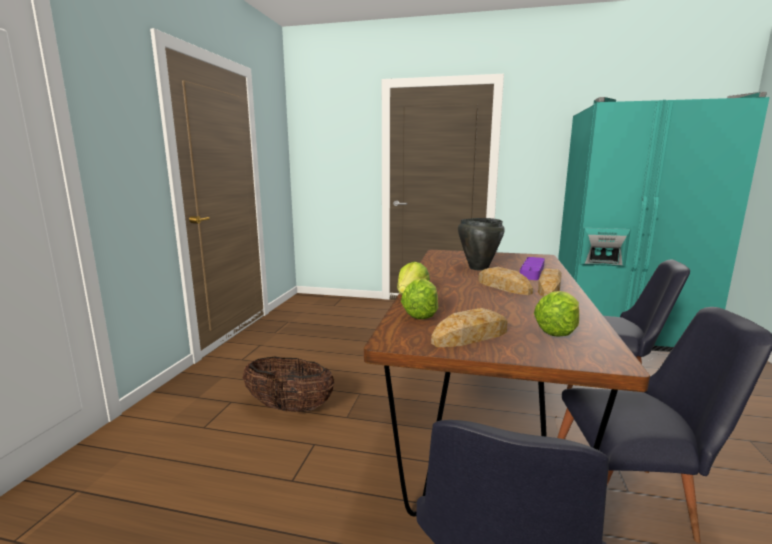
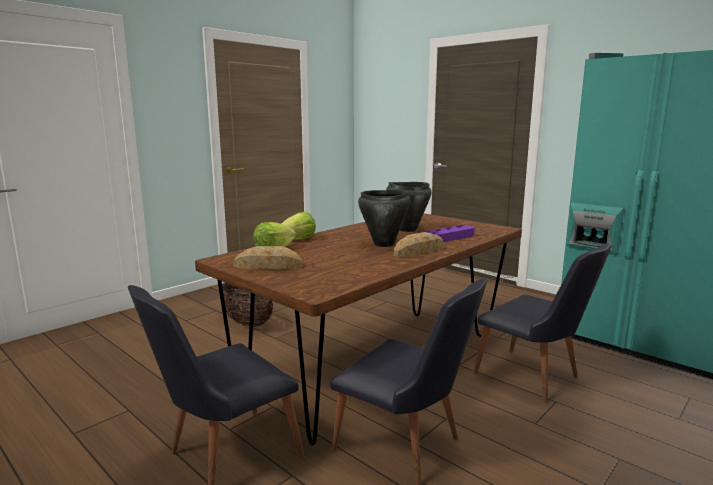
camera: 30 degrees right, 0 degrees up
(503, 287) = (384, 244): bread -> black cooking pot
(557, 330) = (334, 274): lettuce -> none

